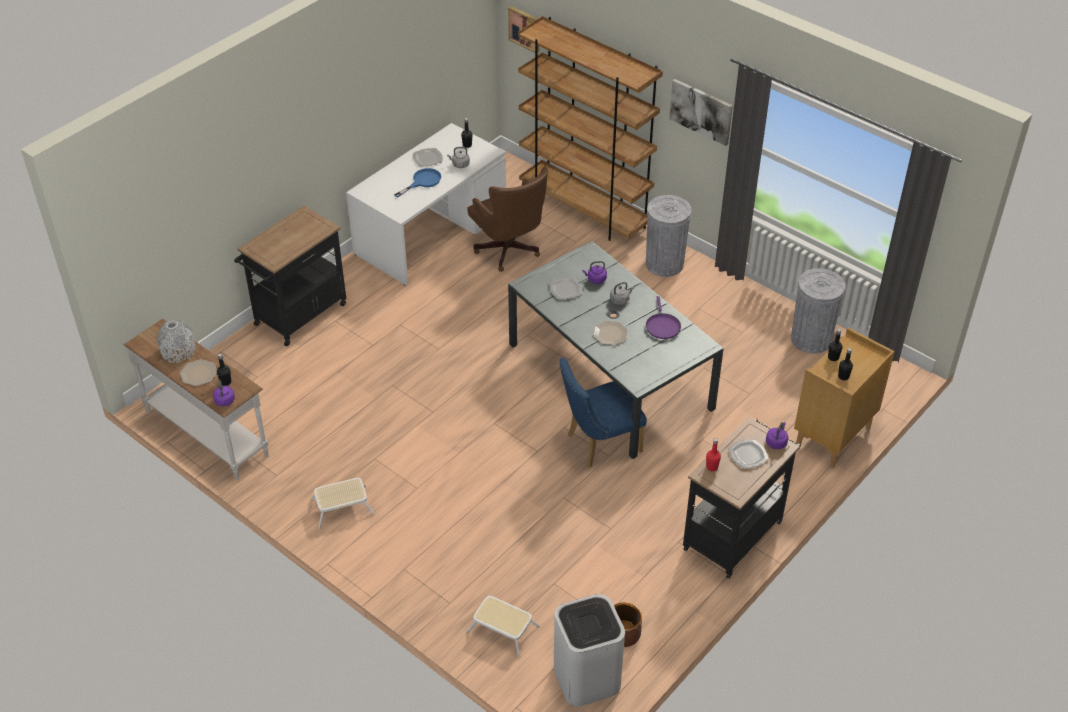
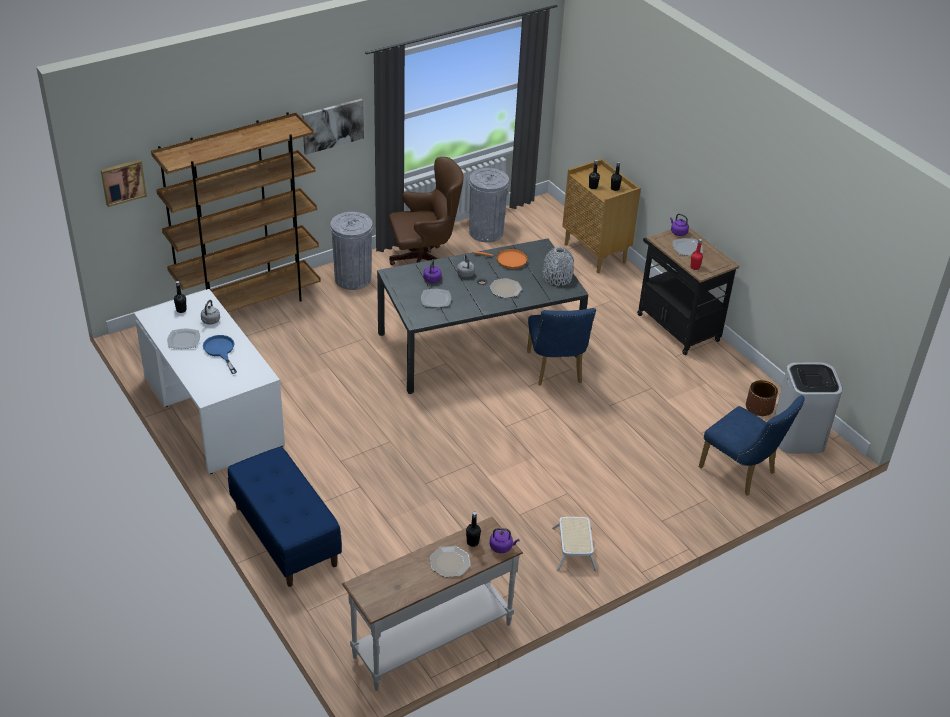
camera: 75 degrees left, 5 degrees down
(178, 351) = (406, 575): grey vase -> grey vase (557, 277)
(298, 316) = (284, 536): black cart -> blue bench
(503, 629) = (741, 473): beige step ladder -> blue chair
(509, 252) = (278, 365): brown office chair -> brown office chair (424, 261)
(662, 326) = (509, 260): purple frying pan -> orange frying pan

